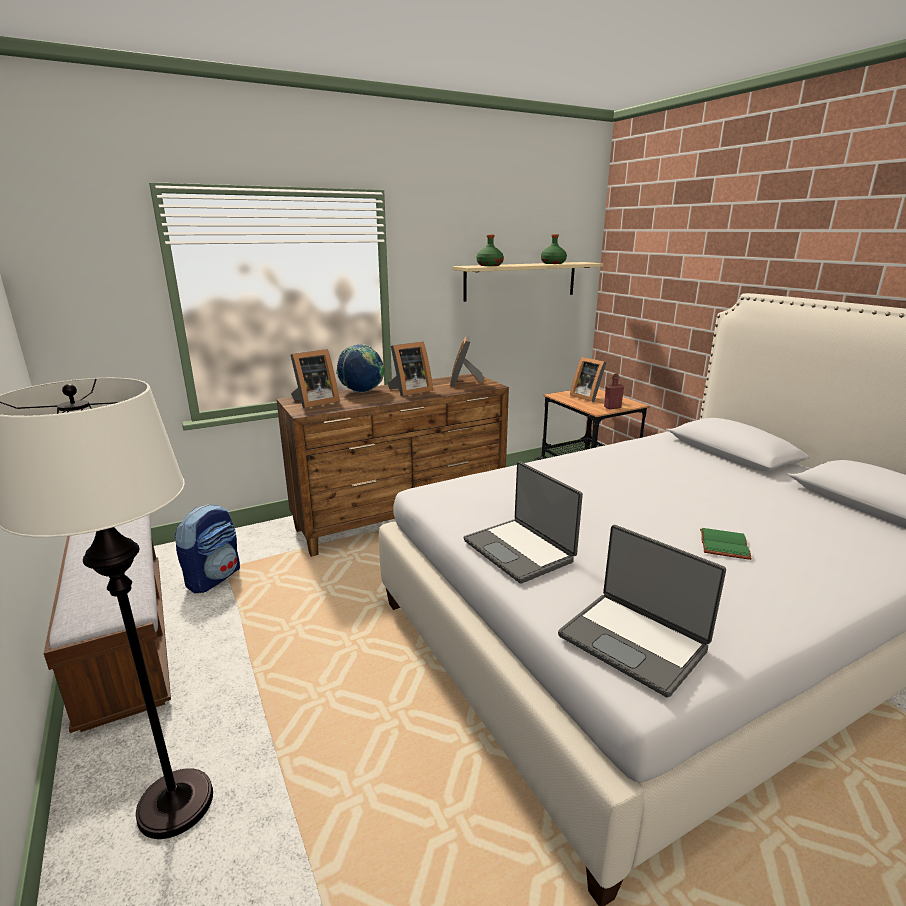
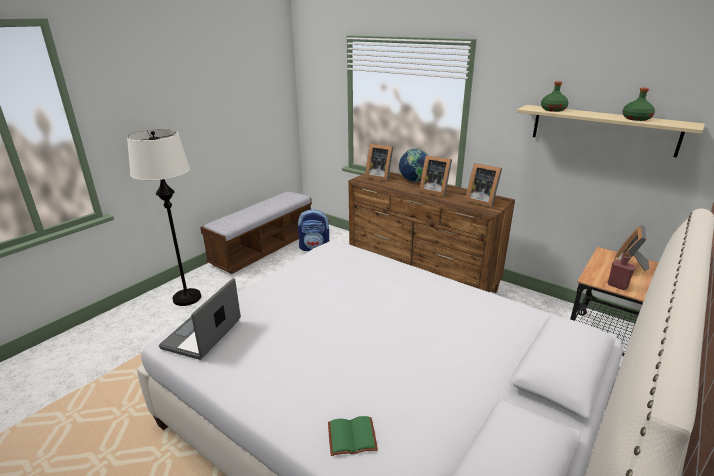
camera: 65 degrees right, 5 degrees up
(464, 382) = (481, 201): picture frame -> picture frame turned 120 degrees counterclockwise
(520, 550) = (279, 286): laptop -> none
(725, 546) = (334, 365): green book -> green book (351, 438)

